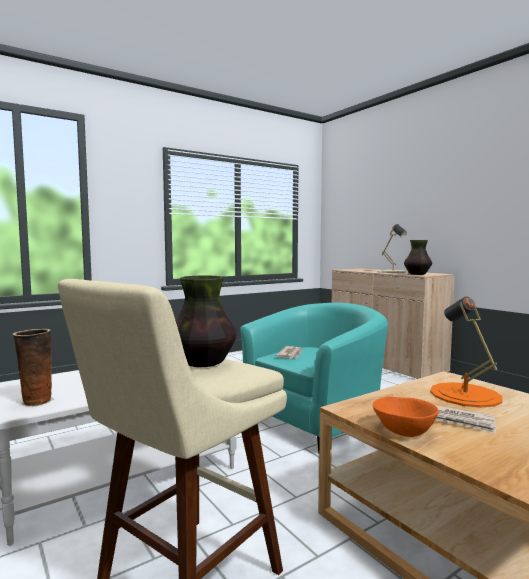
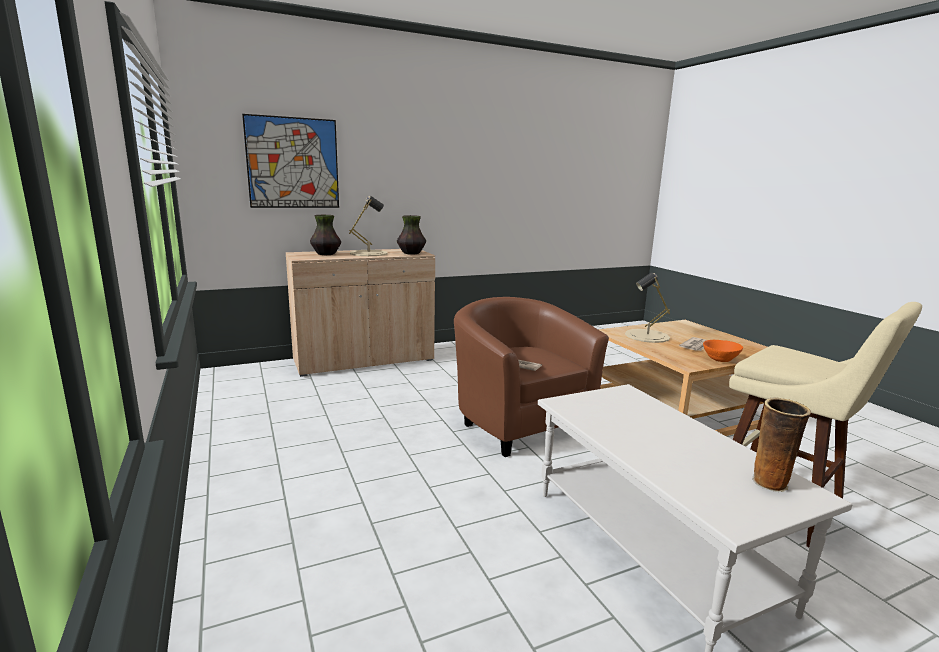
camera: 80 degrees left, 10 degrees up
(203, 363) = (787, 356): vase -> vase (326, 254)
(316, 422) = (518, 422): turquoise armchair -> brown armchair
(371, 205) = (293, 163): none -> picture
(465, 395) = (647, 336): orange table lamp -> beige table lamp

